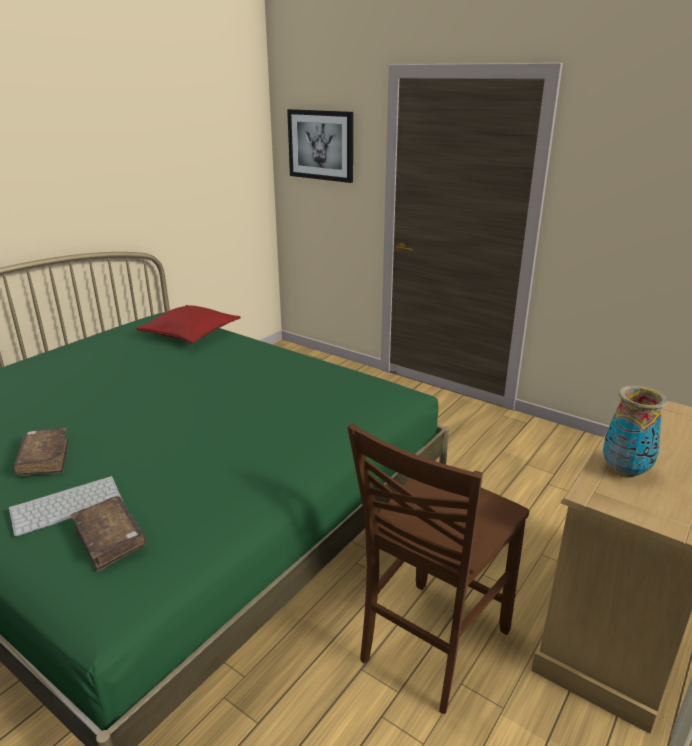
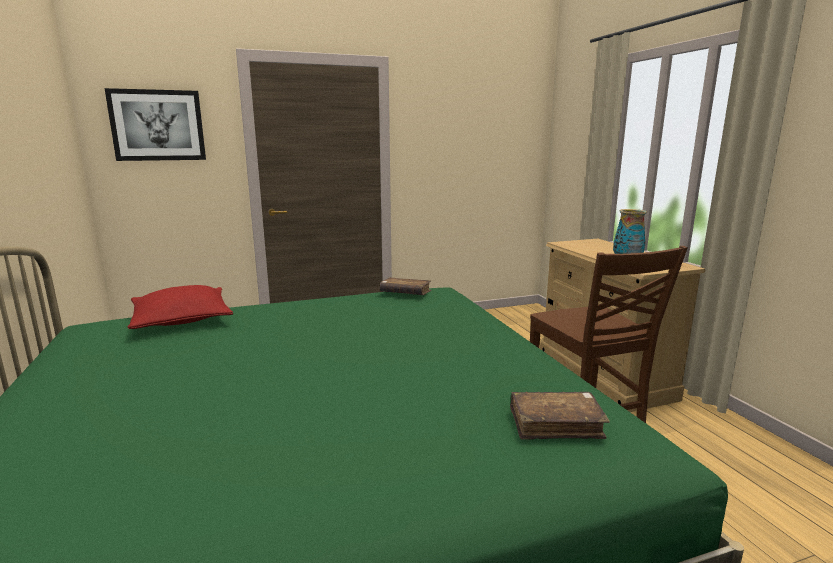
camera: 55 degrees left, 10 degrees down
(44, 459) = (345, 439): brown book -> brown book (405, 293)
(68, 504) = (468, 437): keyboard -> none

